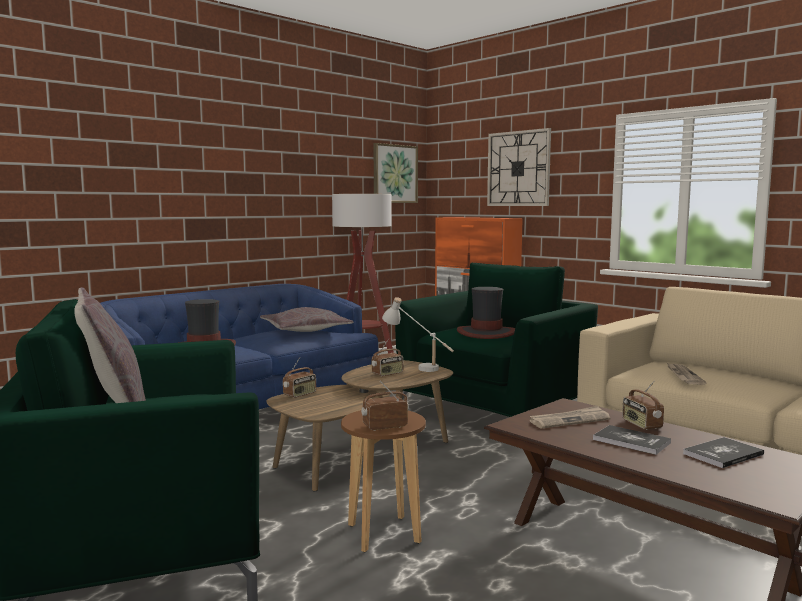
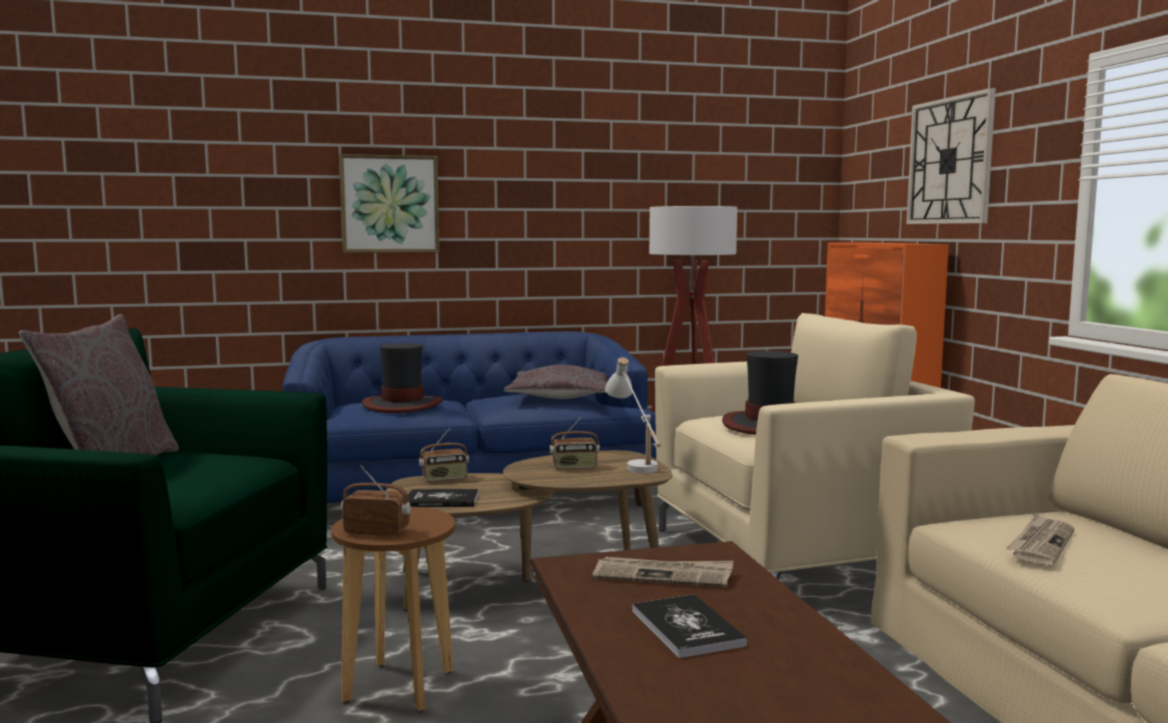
camera: 30 degrees right, 0 degrees up
(394, 174) = (778, 176): picture -> picture (390, 204)
(494, 414) = (794, 558): green armchair -> beige armchair
(641, 425) = (763, 606): radio -> none
(723, 454) = (798, 687): book -> book (442, 500)

